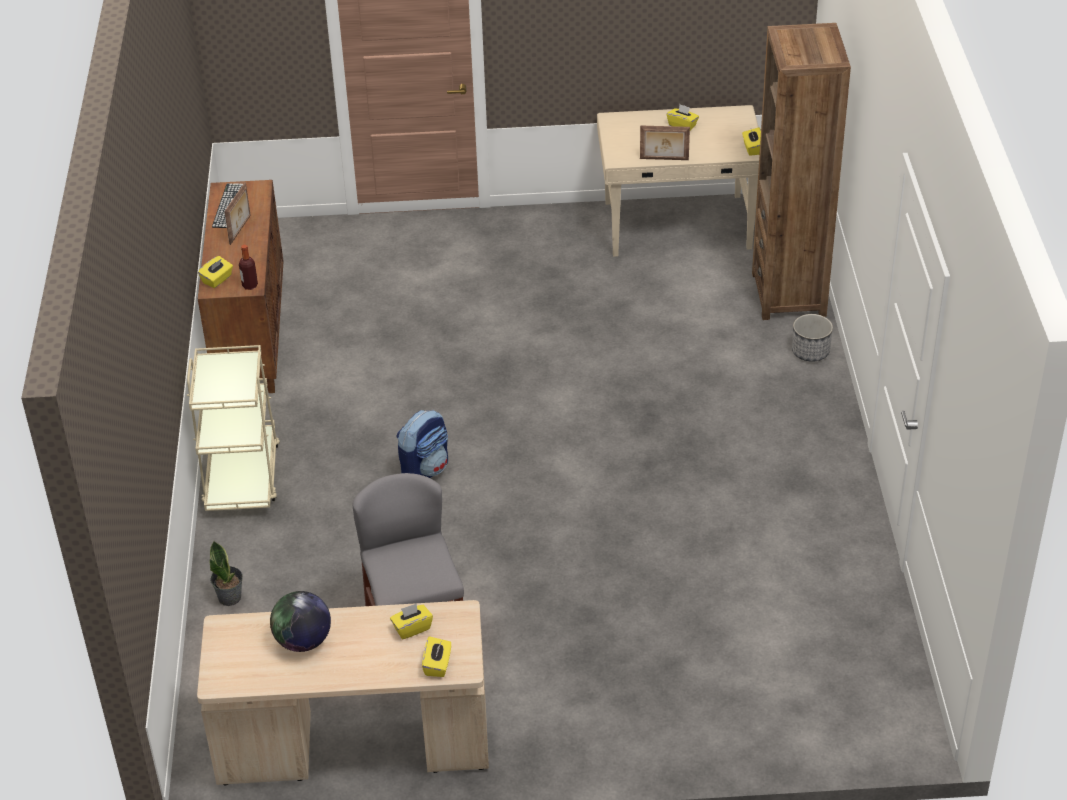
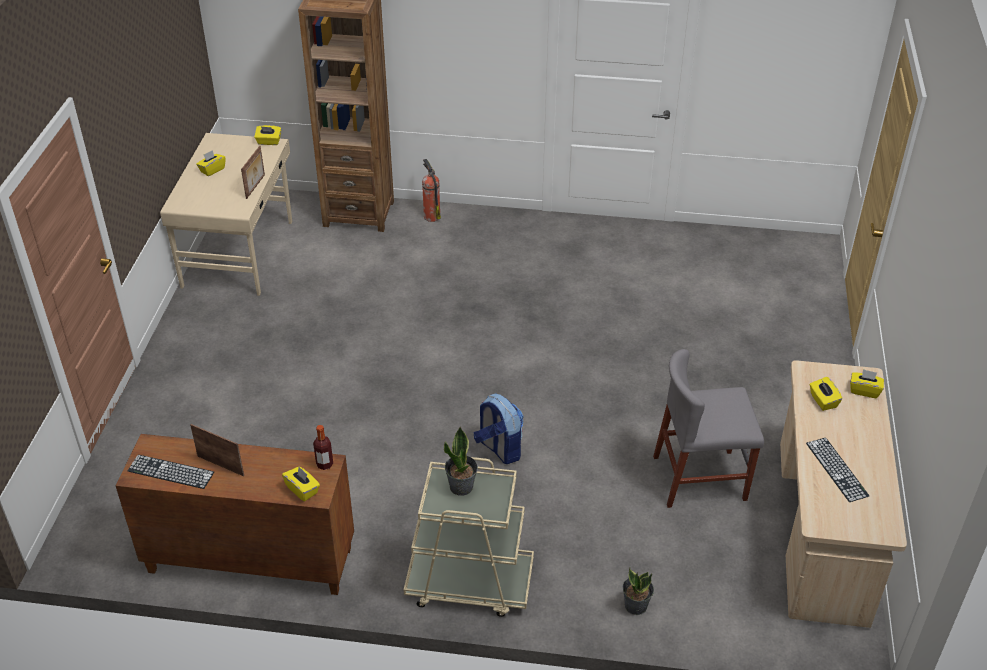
camera: 80 degrees left, 0 degrees up
(238, 373) = (461, 486): none -> potted plant
(303, 641) = (837, 469): globe -> keyboard
(810, 352) = (431, 216): planter -> fire extinguisher

